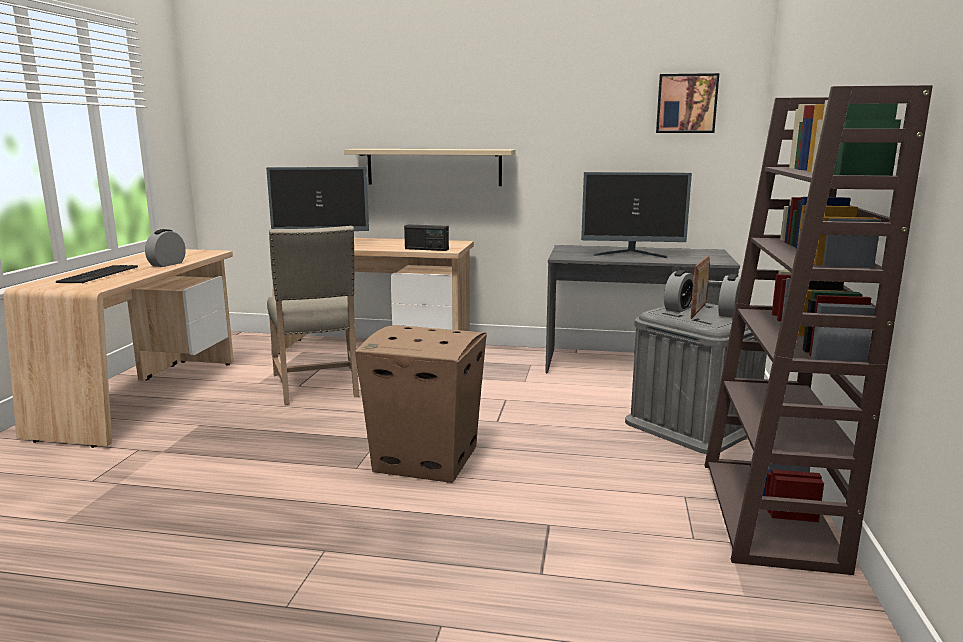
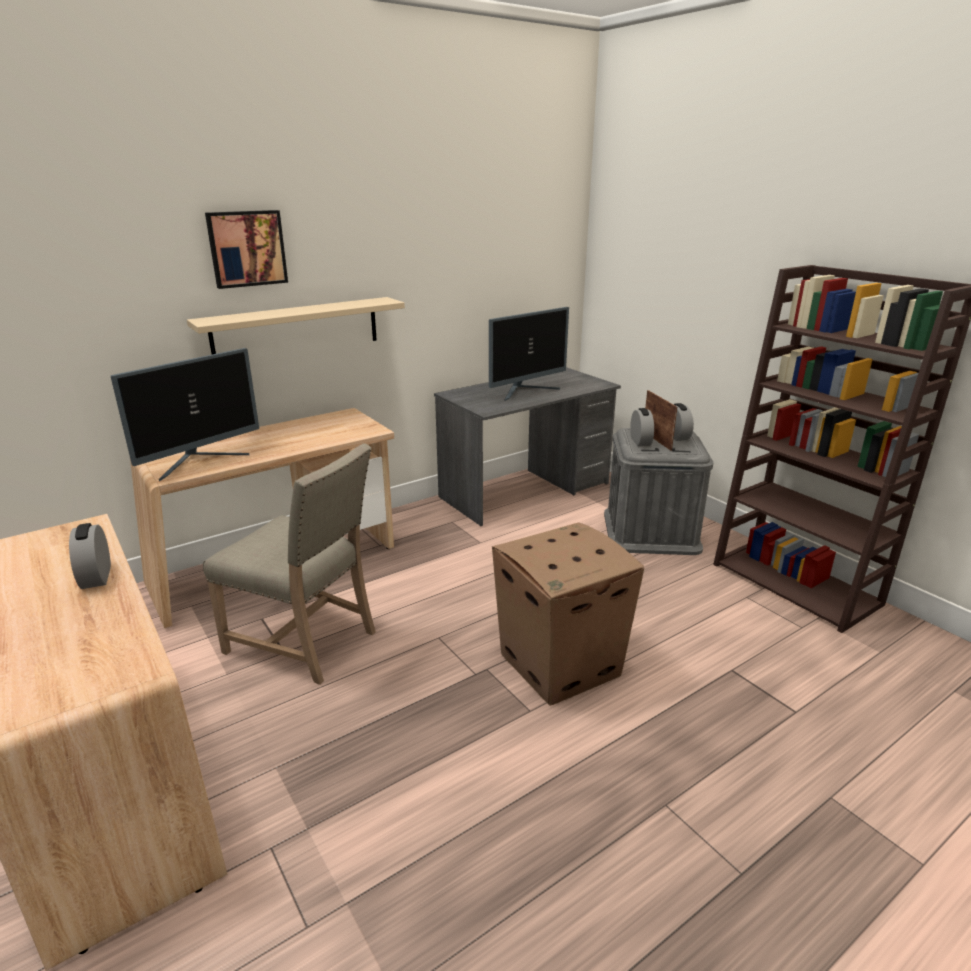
camera: 45 degrees left, 10 degrees up
(98, 275) = (48, 645): keyboard -> none
(426, 249) = (349, 435): radio -> none
(686, 103) = (533, 235): picture -> picture (247, 248)

